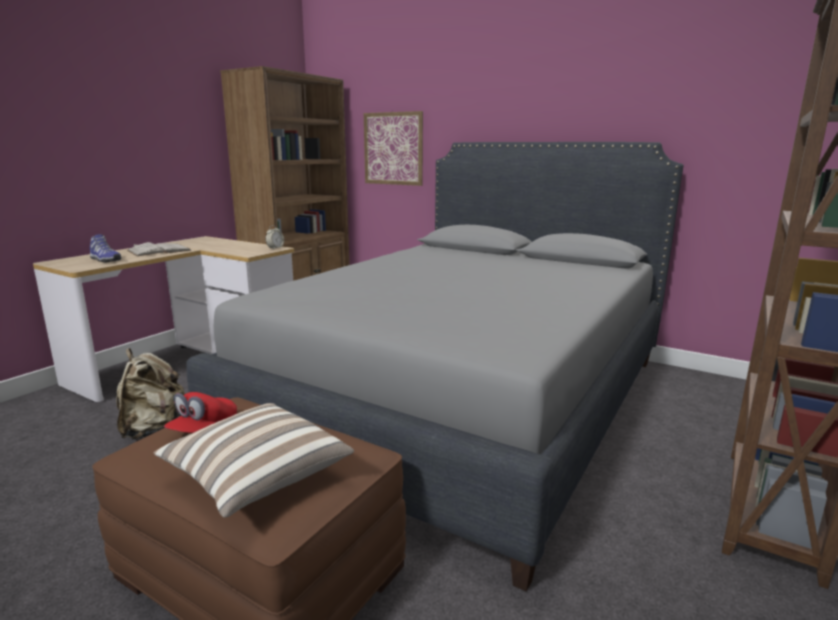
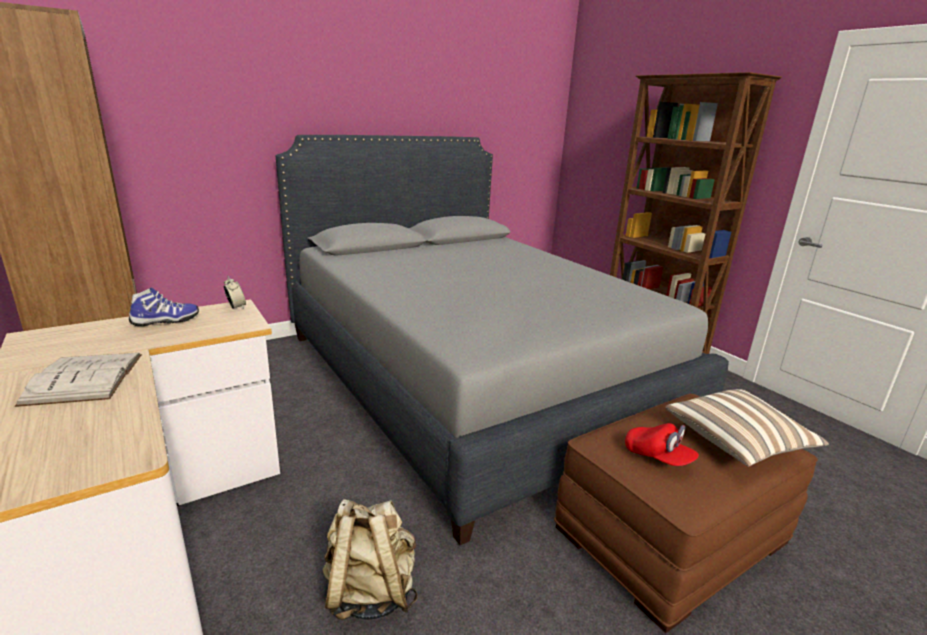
camera: 65 degrees left, 5 degrees up
(104, 260) = (86, 431): shoe -> shoe (166, 321)
(393, 148) = (194, 139): picture -> none

